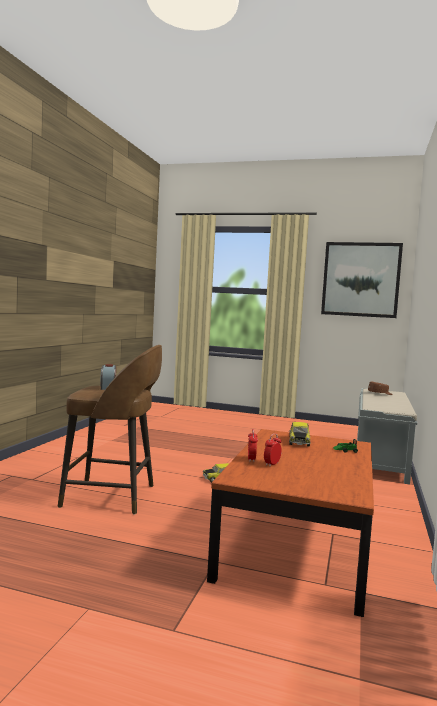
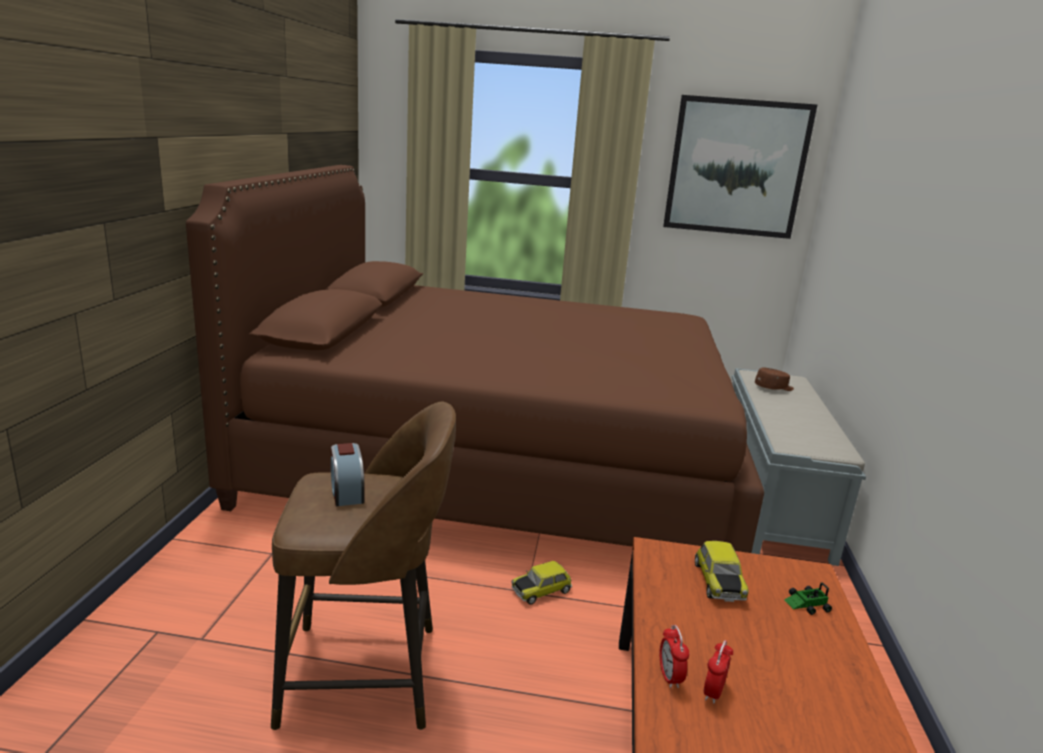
camera: 10 degrees left, 15 degrees up
(216, 436) = (499, 462): none -> brown bed

